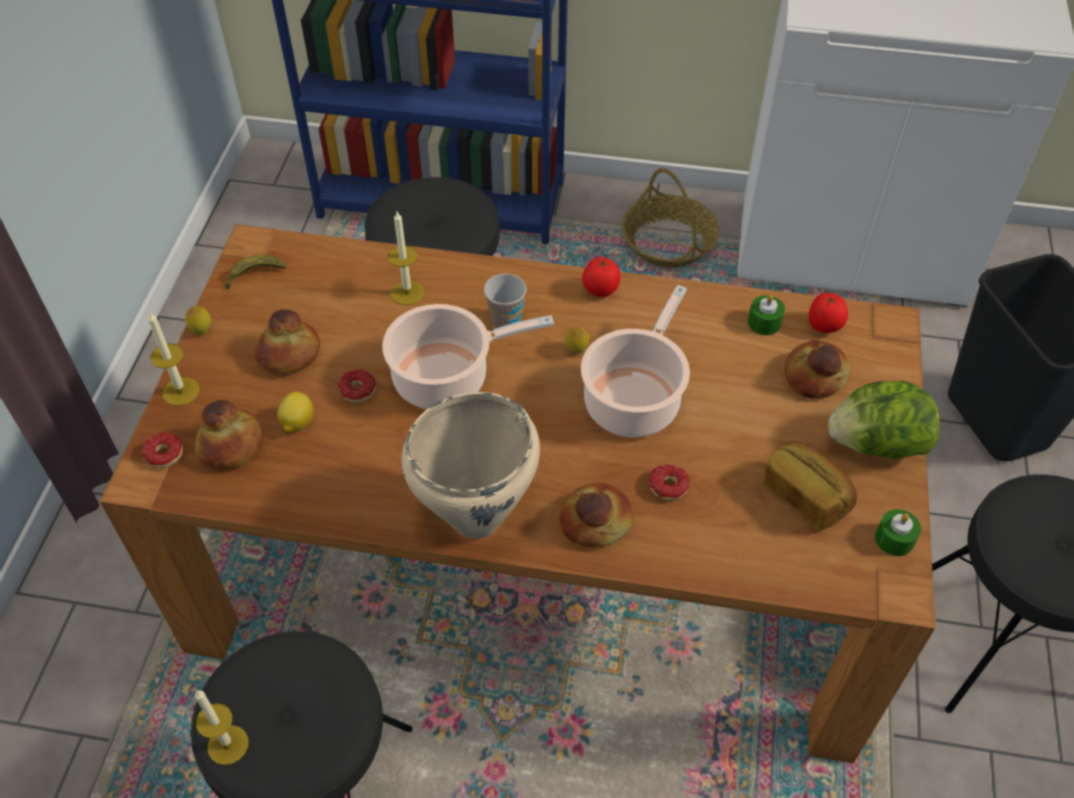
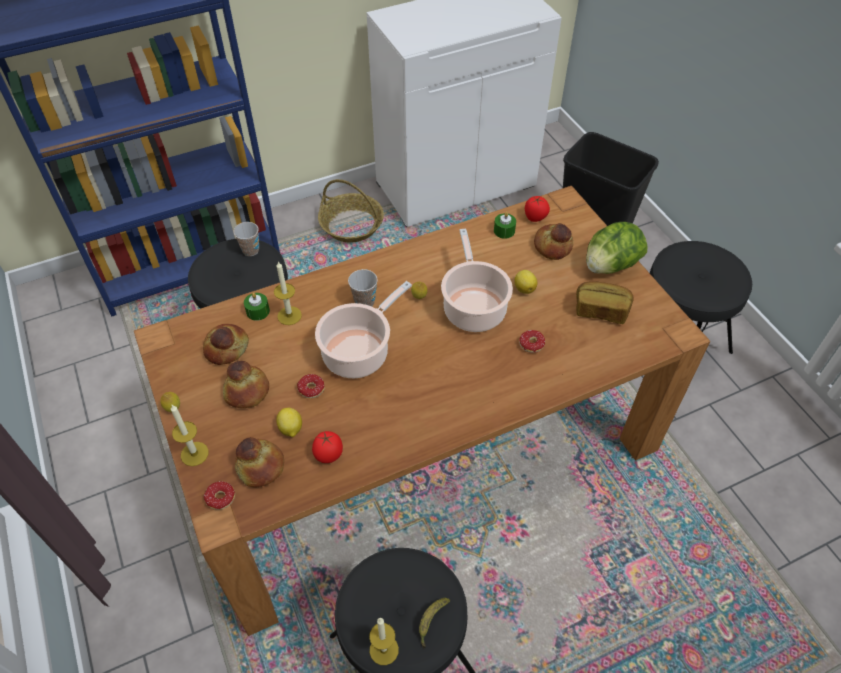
camera: 35 degrees left, 0 degrees up
(254, 275) = (177, 356): banana -> banana (431, 622)
(465, 203) = (250, 250): none -> cup
(477, 518) = (447, 420): beige cooking pot -> none
(596, 522) = (511, 384): bread -> bread (227, 348)
(600, 290) = (402, 257): tomato -> tomato (328, 455)
(724, 410) = (524, 288): none -> lemon
(894, 539) = (657, 308): green candle -> green candle (258, 311)

